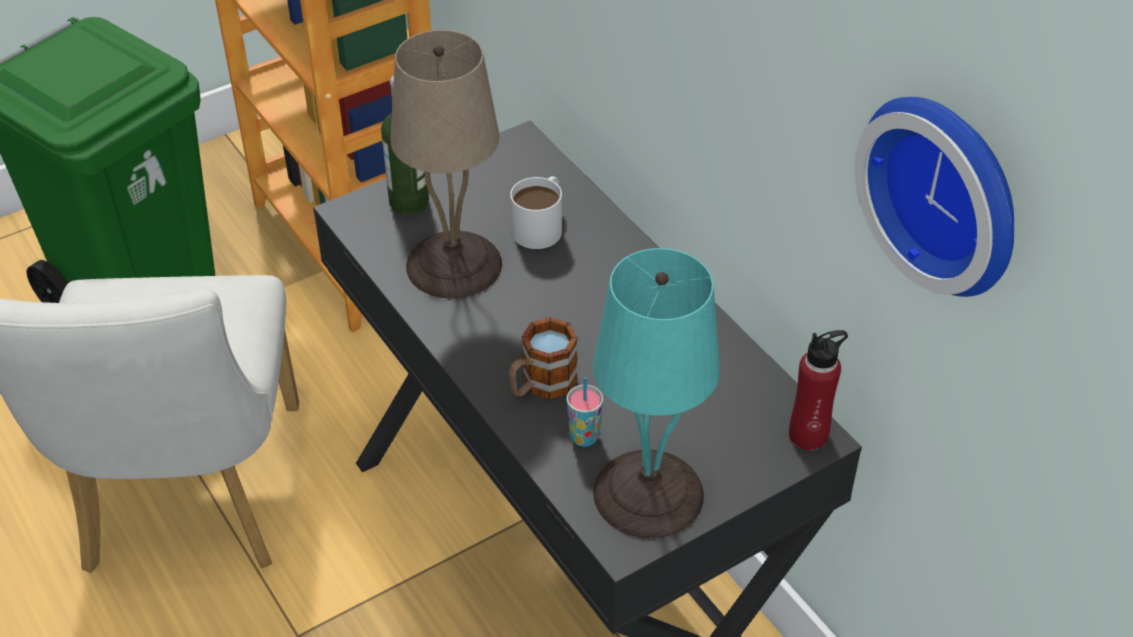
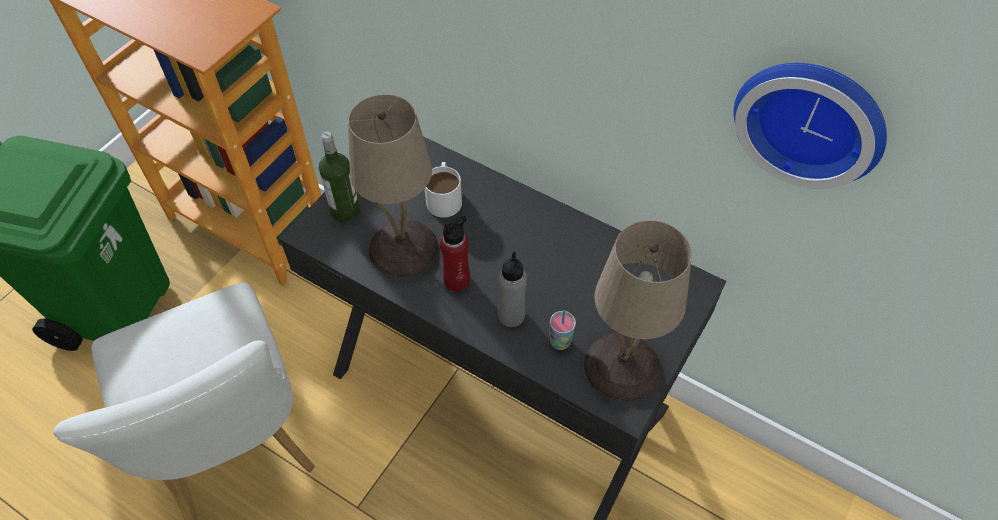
camera: 25 degrees left, 10 degrees up
(541, 385) = (511, 315): mug -> grey bottle
(646, 492) = (620, 366): turquoise table lamp -> beige table lamp
(808, 435) = (692, 285): red bottle -> red bottle (457, 281)

